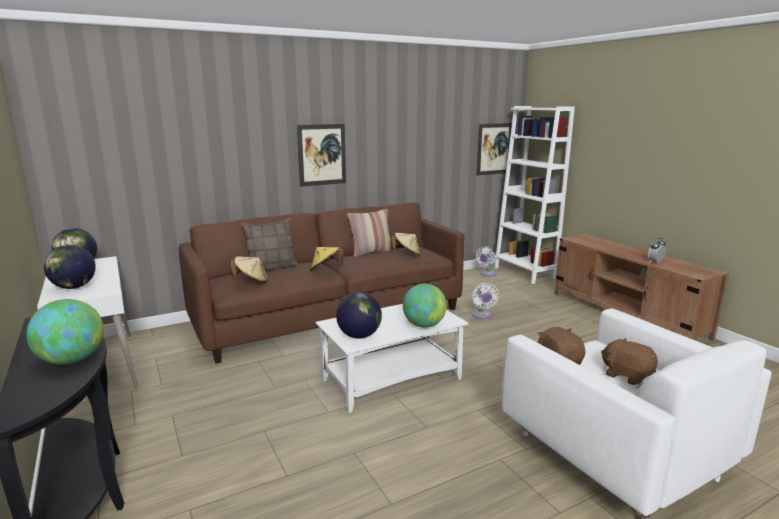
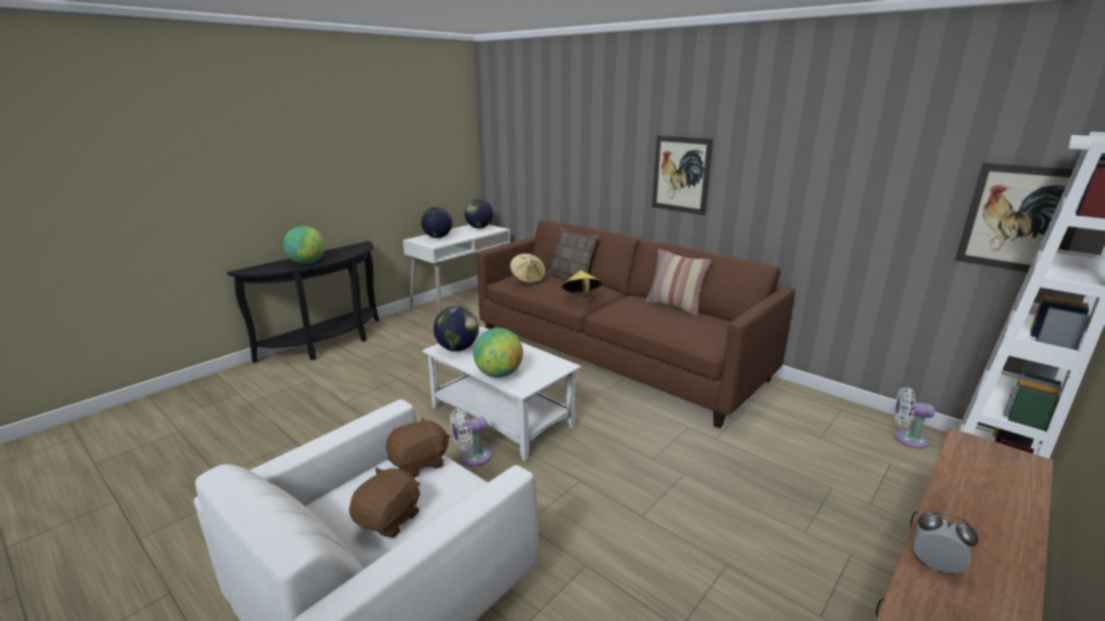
camera: 70 degrees right, 5 degrees up
(407, 254) = (688, 323): beige hat -> none
(482, 315) = (722, 454): white fan -> white fan (472, 457)

